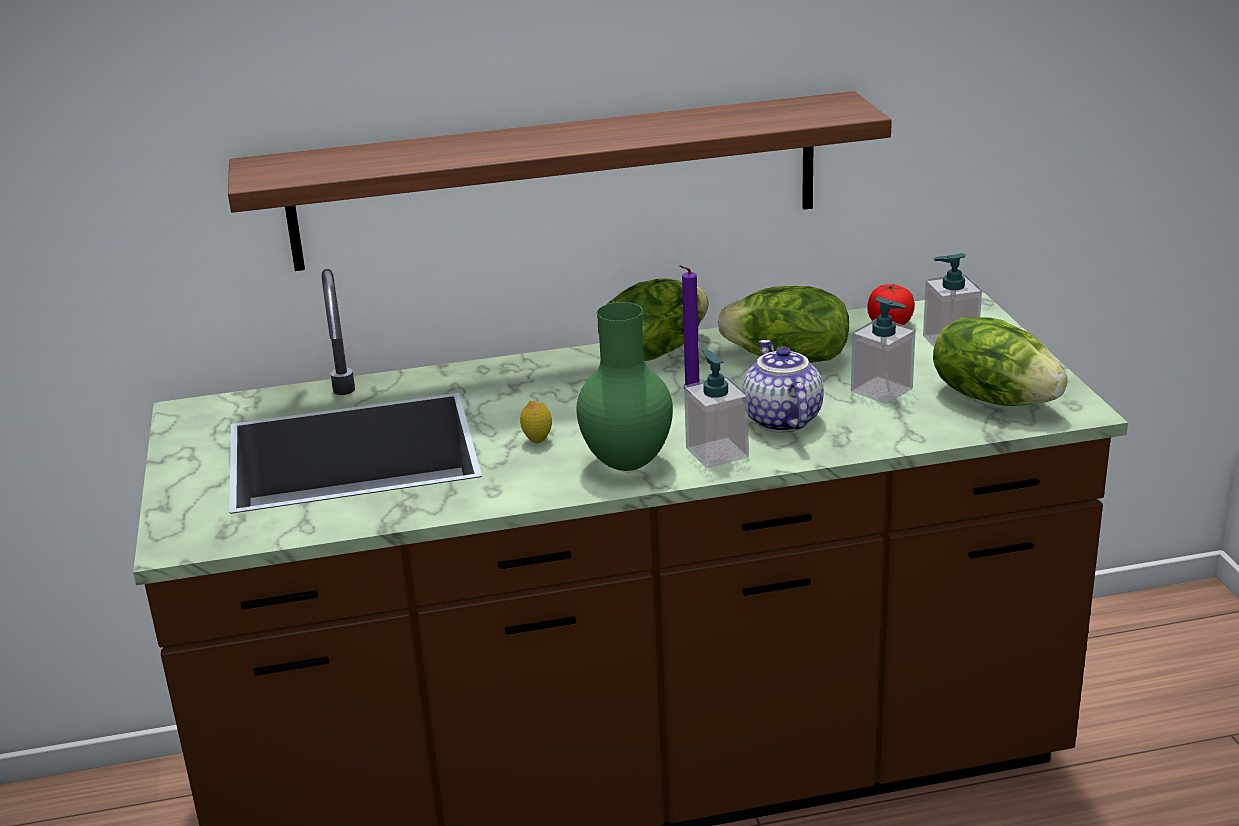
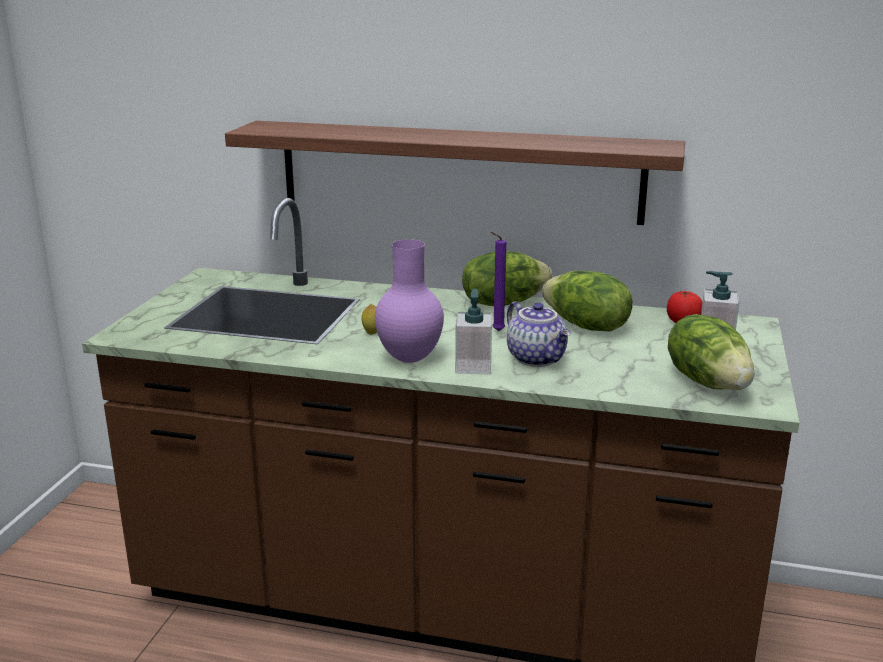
camera: 25 degrees right, 5 degrees down
(625, 464) = (408, 358): green vase -> purple vase
(780, 420) = (537, 358): teapot -> teapot turned 135 degrees clockwise
(882, 390) = (630, 358): soap dispenser -> none

